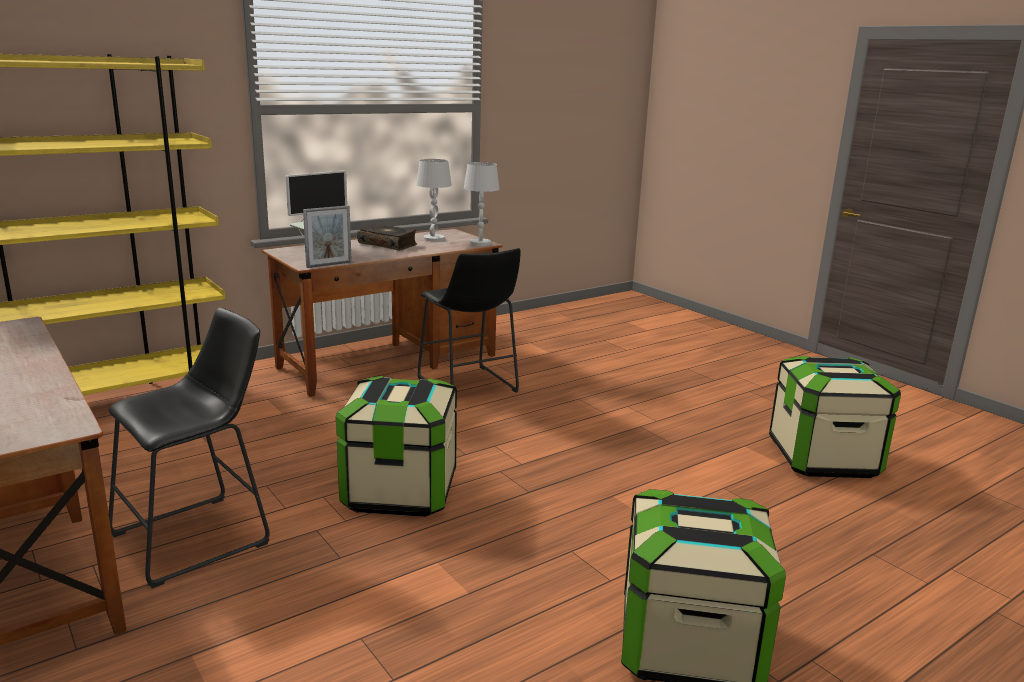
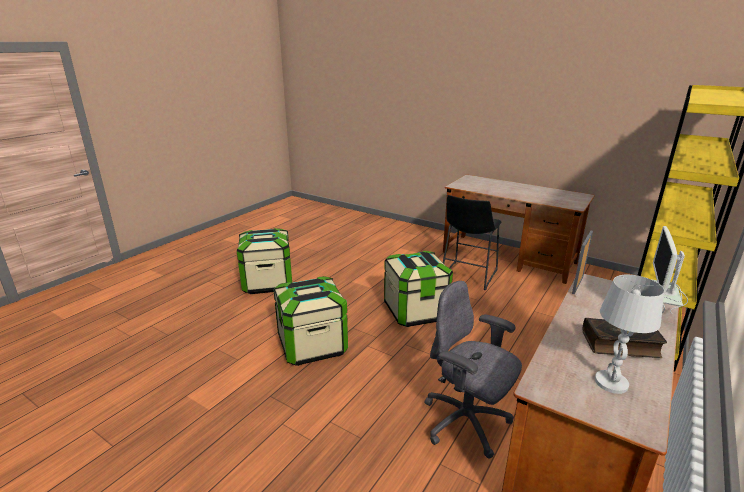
camera: 160 degrees right, 5 degrees up
(469, 387) = (466, 423): black stool -> grey office chair
(480, 243) = (542, 387): white table lamp -> none
(823, 459) = (147, 411): storage box -> storage box (312, 346)

